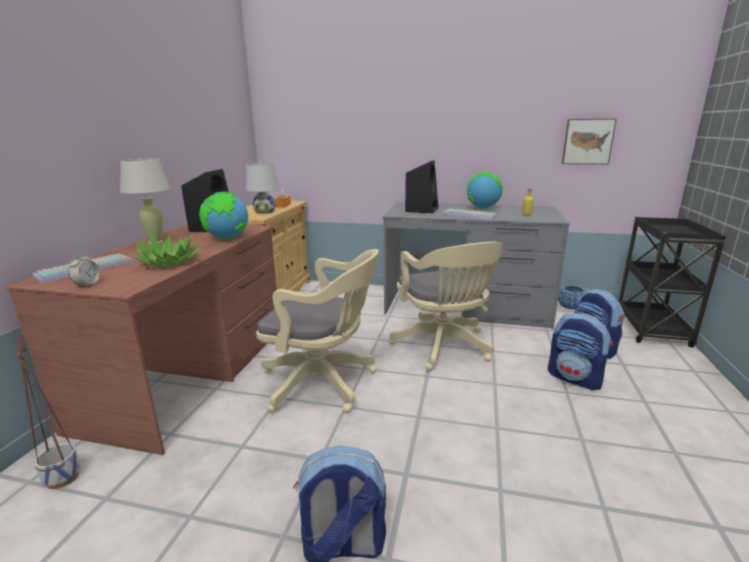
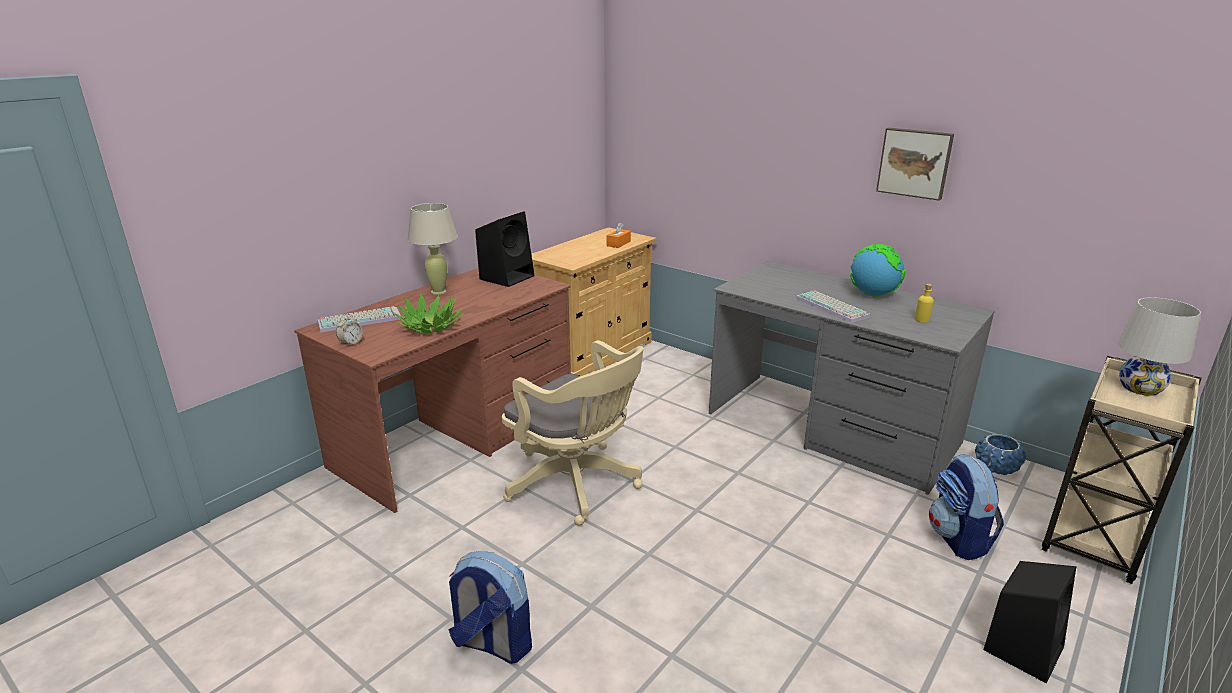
camera: 25 degrees right, 5 degrees up
(62, 478) = (315, 508): planter -> none
(227, 239) = (506, 300): globe -> none
(264, 212) = (586, 254): white table lamp -> white table lamp (1140, 388)
(422, 209) = (781, 284): black speaker -> black speaker (1023, 647)
(444, 348) = (748, 480): beige office chair -> none
(575, 378) = (885, 570): backpack -> none
(587, 141) = (1060, 219): picture -> picture (915, 163)
(651, 329) = (1093, 538): black cart -> beige cart

